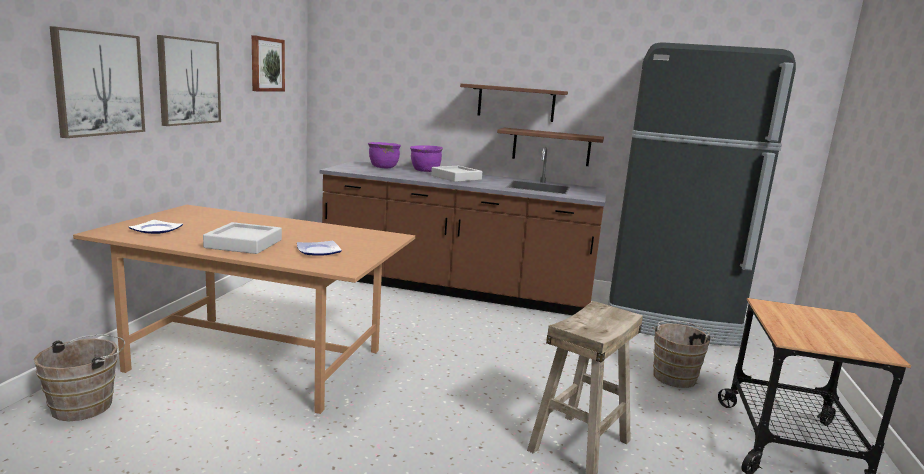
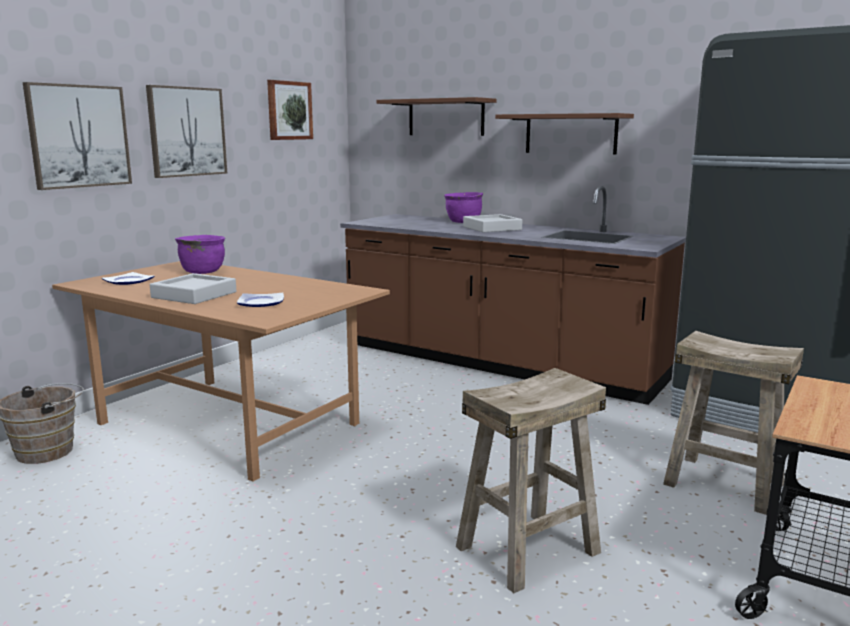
camera: 20 degrees right, 0 degrees up
(383, 167) = (418, 219): purple cooking pot -> purple cooking pot (202, 272)
(551, 147) = (615, 186): shelf -> shelf (446, 117)
(674, 376) = (724, 483): brown bucket -> beige stool

